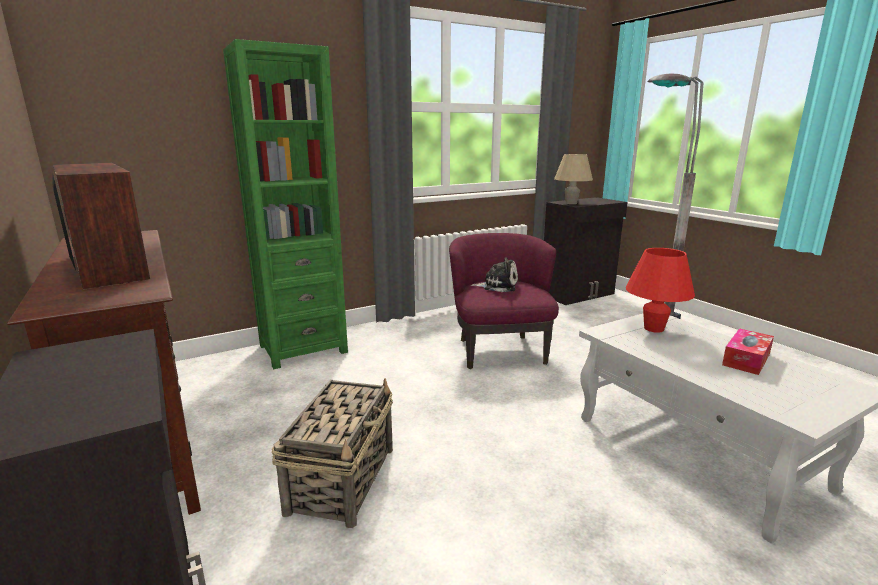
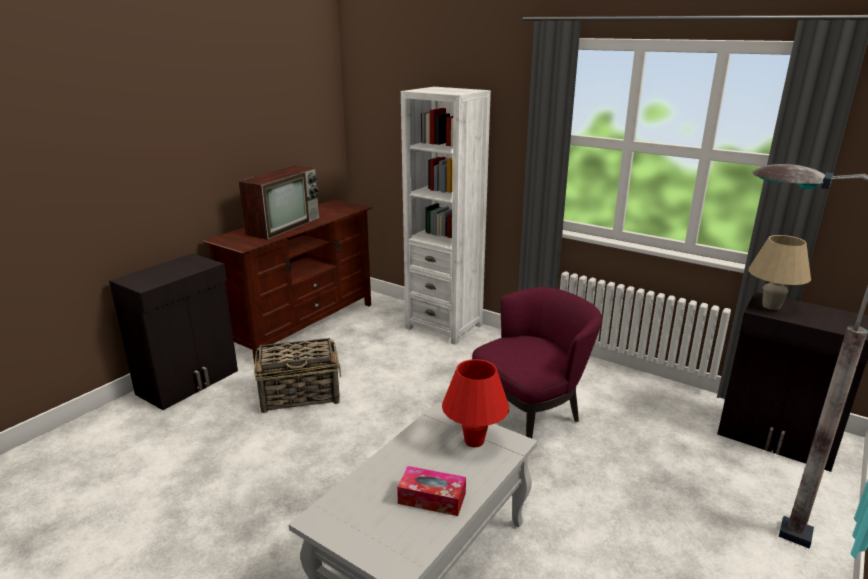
camera: 65 degrees right, 5 degrees up
(303, 349) = (444, 326): green bookcase -> white bookcase
(498, 286) = (534, 348): plush toy -> none

